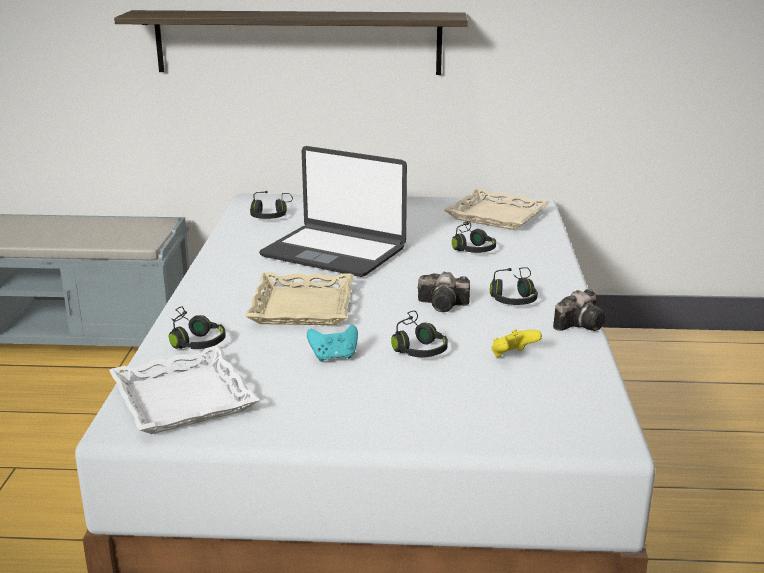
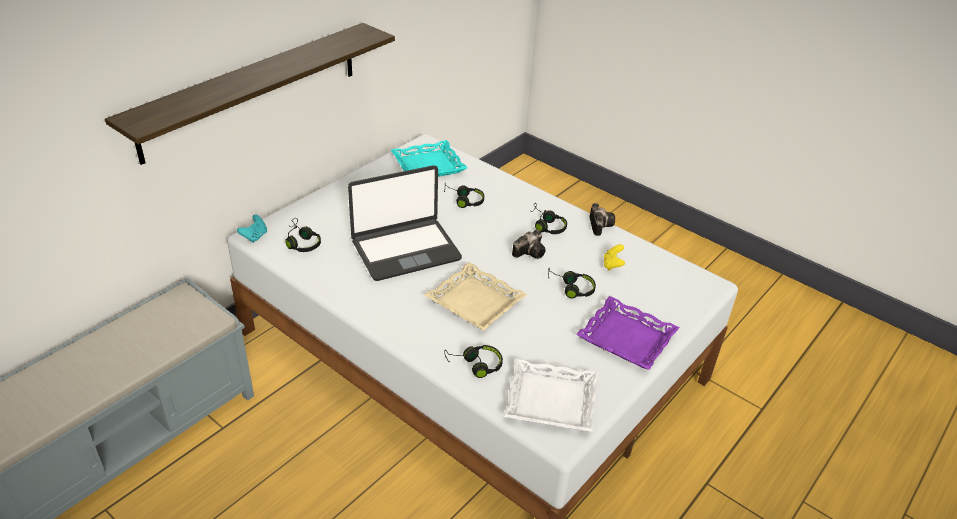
camera: 55 degrees left, 15 degrees up
(334, 357) = (553, 322): turquoise game controller -> turquoise game controller (254, 236)
(375, 411) = (627, 338): none -> purple tray
(497, 216) = (428, 165): beige tray -> turquoise tray

